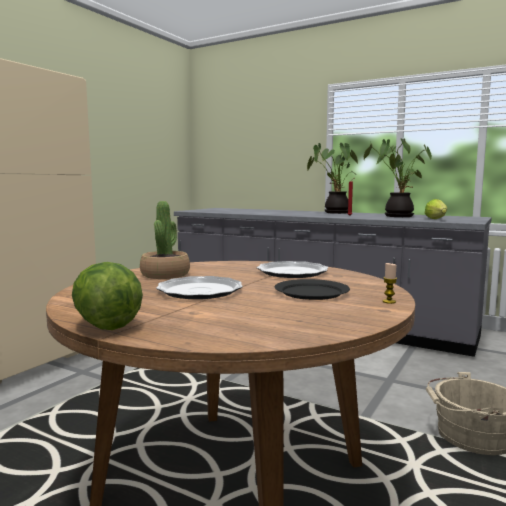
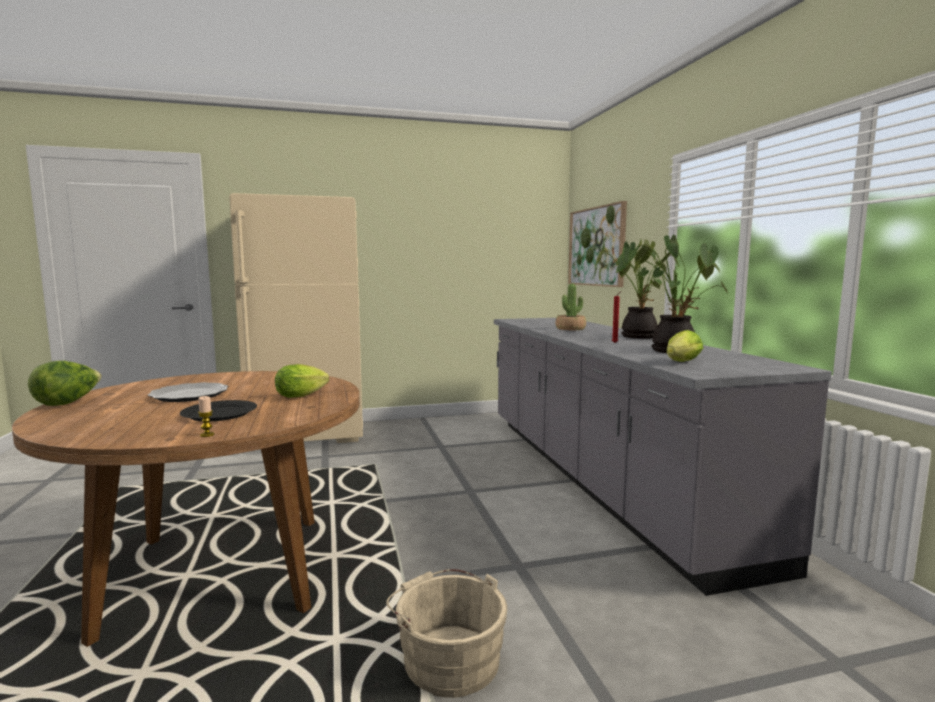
camera: 45 degrees right, 0 degrees up
(165, 275) = (239, 379): potted plant -> potted plant (570, 329)
(236, 149) = (596, 246): none -> picture
(291, 272) = (303, 396): plate -> lettuce

